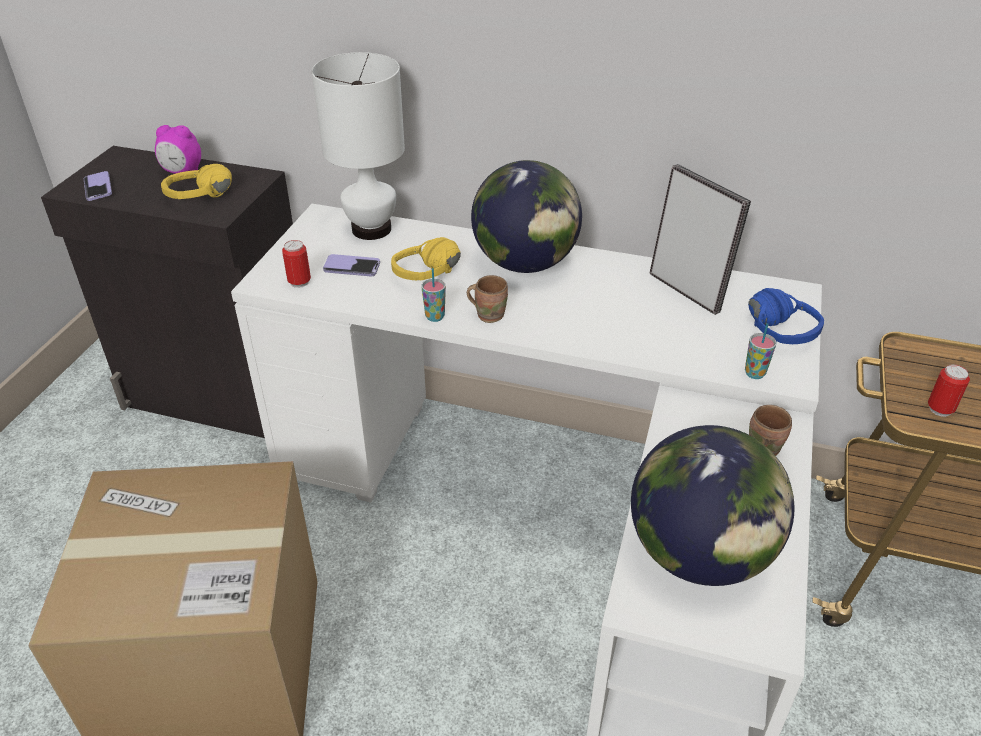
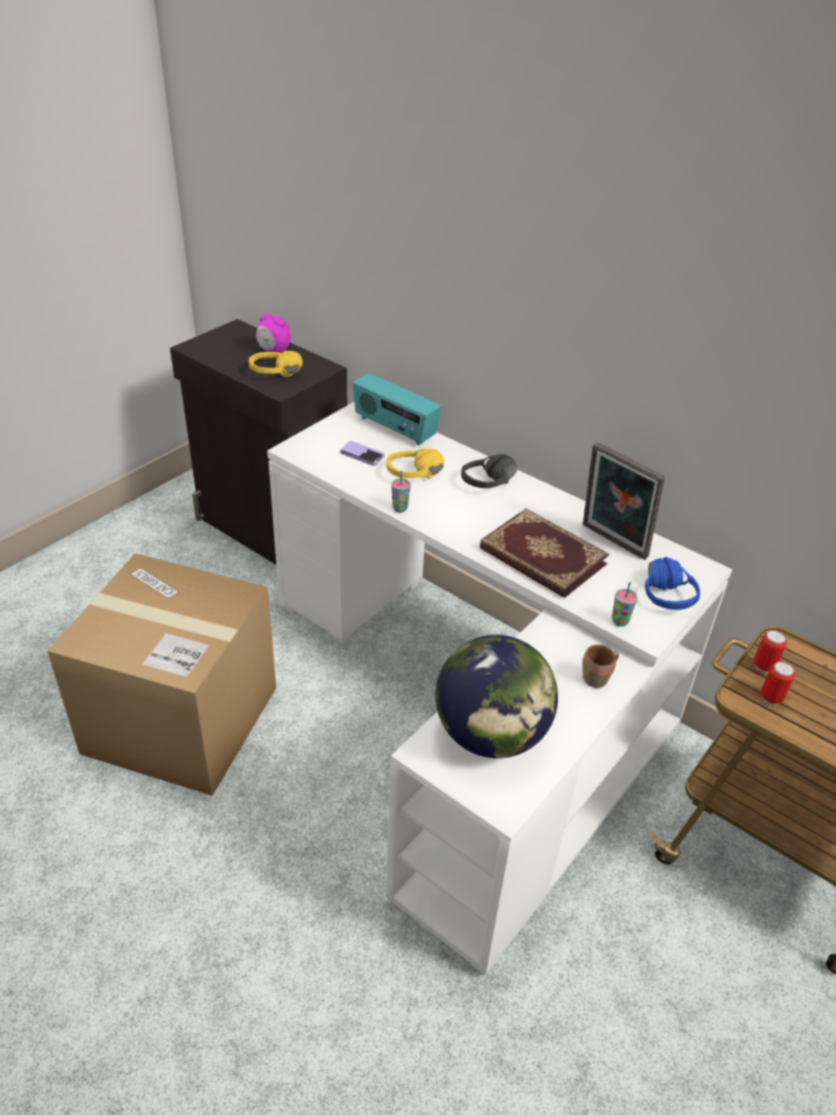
camera: 20 degrees right, 0 degrees up
(98, 187) = (210, 349): phone -> none
(299, 282) = (318, 456): can -> can (763, 666)
(372, 229) = (394, 429): white table lamp -> radio
(489, 314) = (441, 517): brown mug -> none
(524, 264) = (494, 486): globe -> black headphones
(627, 328) = (541, 557): none -> book
(687, 290) = (611, 543): picture frame -> picture frame turned 150 degrees clockwise

